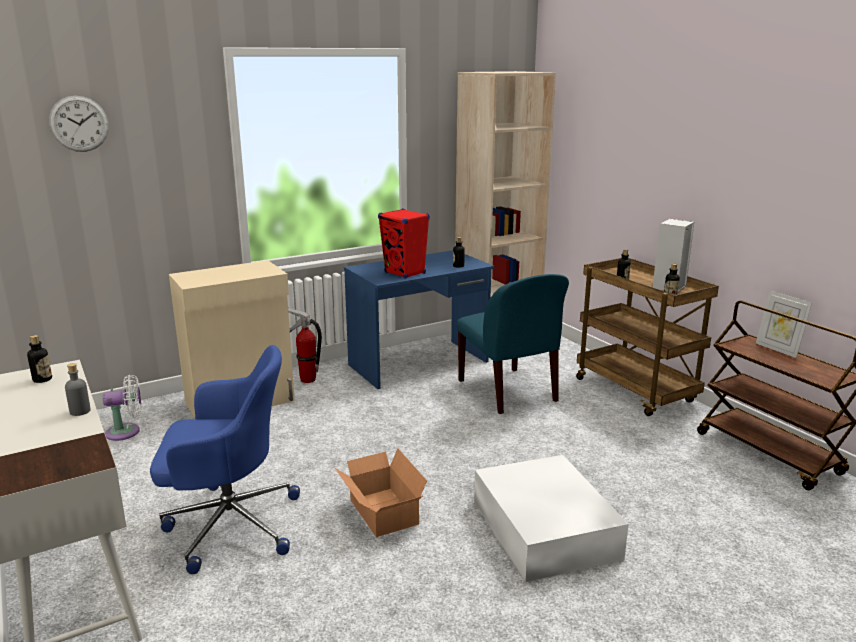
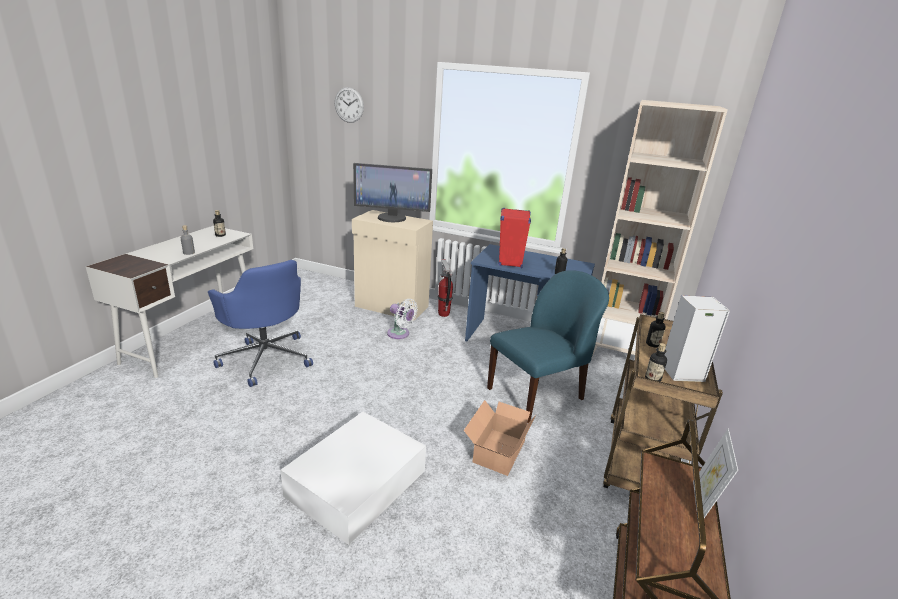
camera: 50 degrees right, 5 degrees up
(126, 432) = (326, 293): white fan -> white fan (400, 334)
(222, 272) = (392, 218): none -> monitor
(381, 514) = (317, 403): cardboard box -> cardboard box (496, 451)
(508, 392) = (537, 393): blue chair -> blue chair turned 150 degrees counterclockwise

